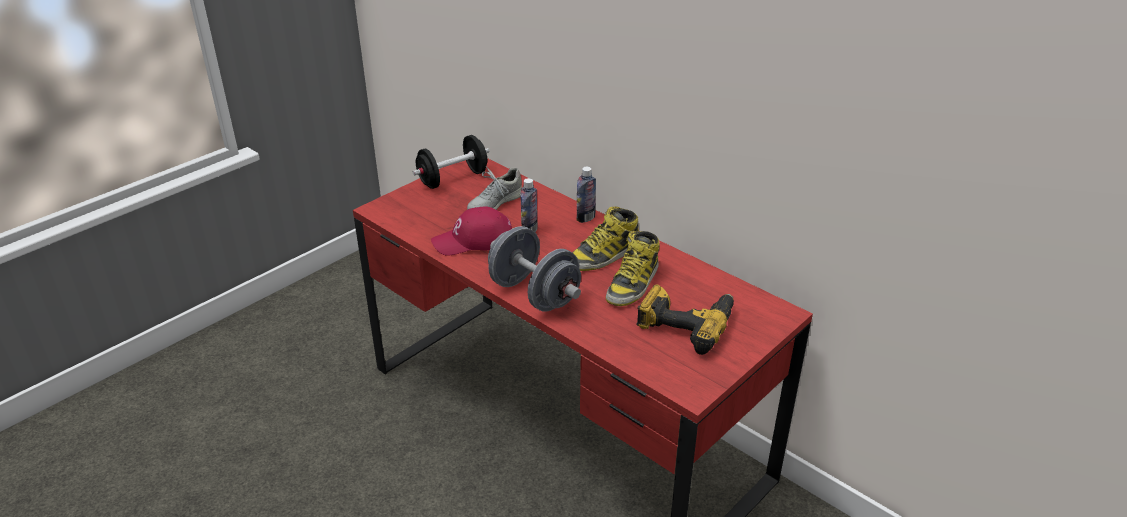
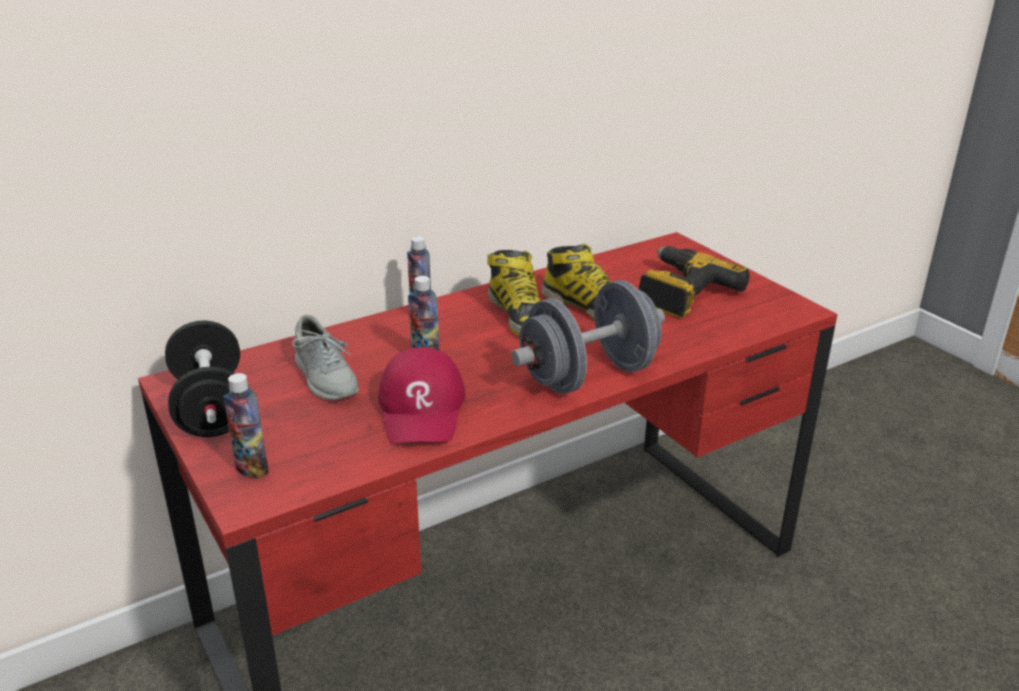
camera: 75 degrees left, 5 degrees down
(403, 203) = (251, 468): none -> bottle

